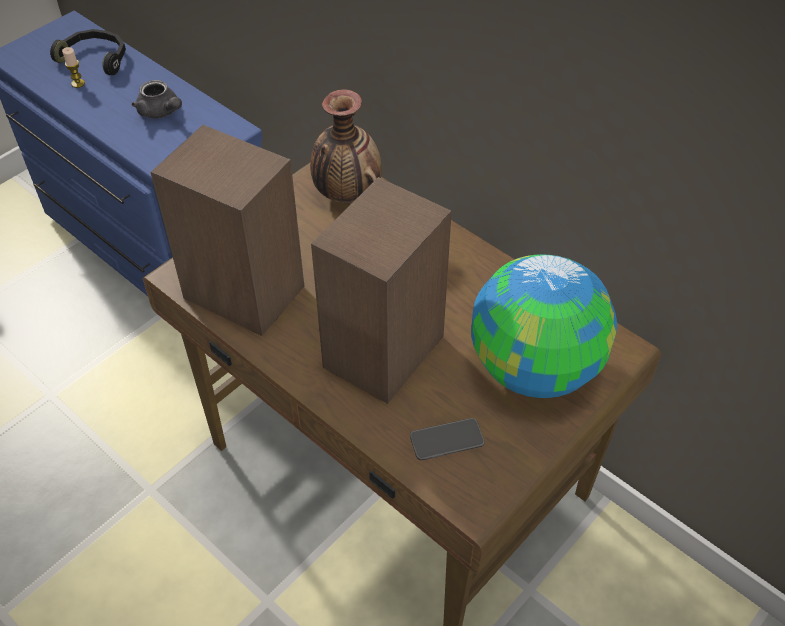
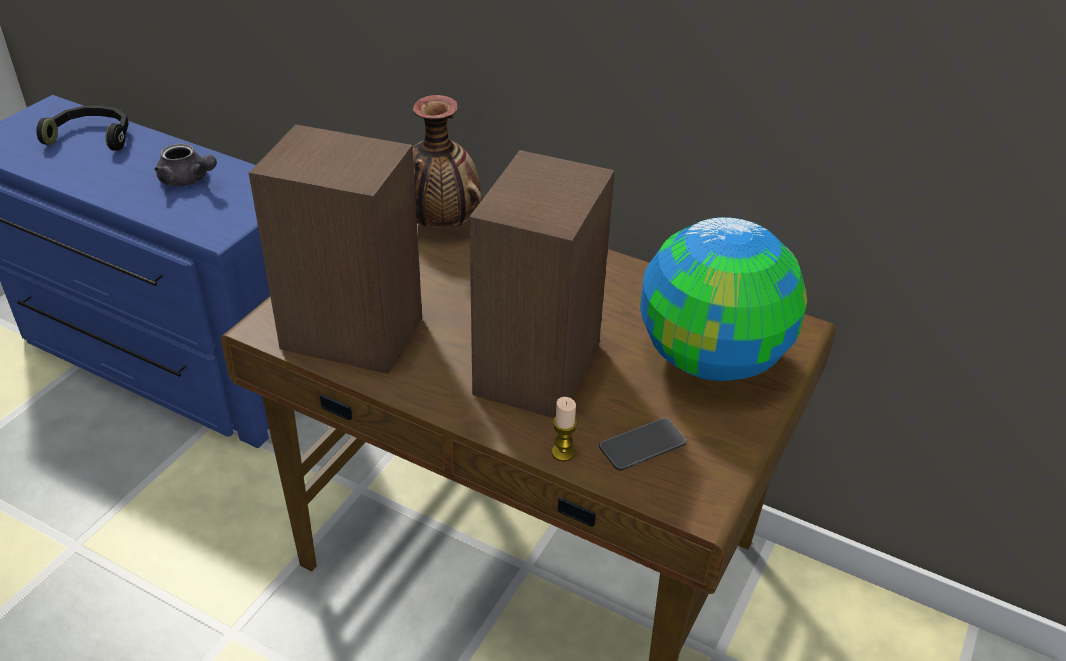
camera: 15 degrees left, 10 degrees down
(78, 83) = (76, 163): candle -> candle (563, 452)

